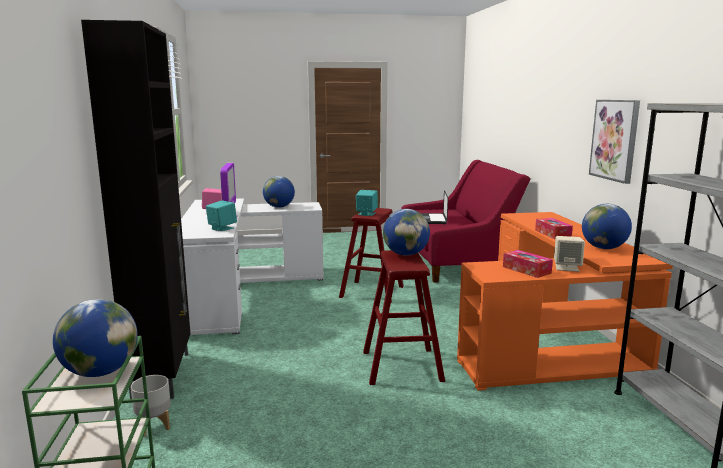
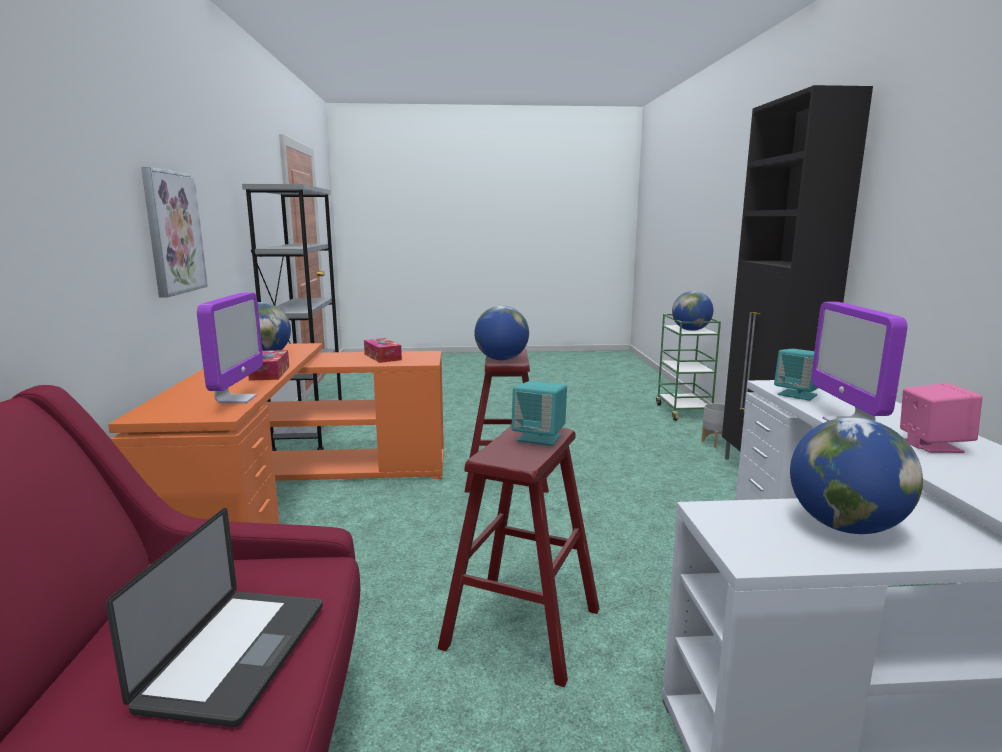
camera: 175 degrees left, 0 degrees up
(526, 220) = (236, 399): none -> monitor
(567, 268) = (337, 358): beige speaker -> none

